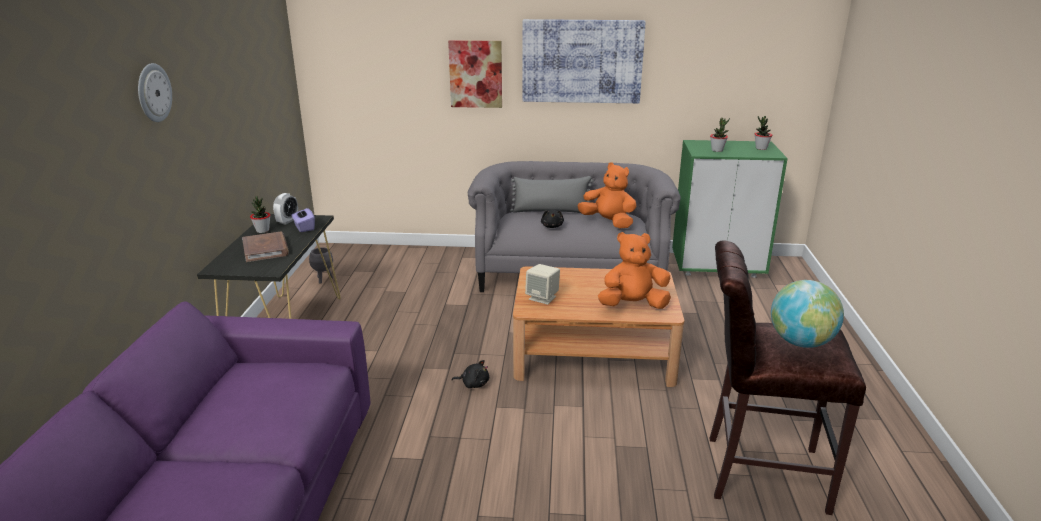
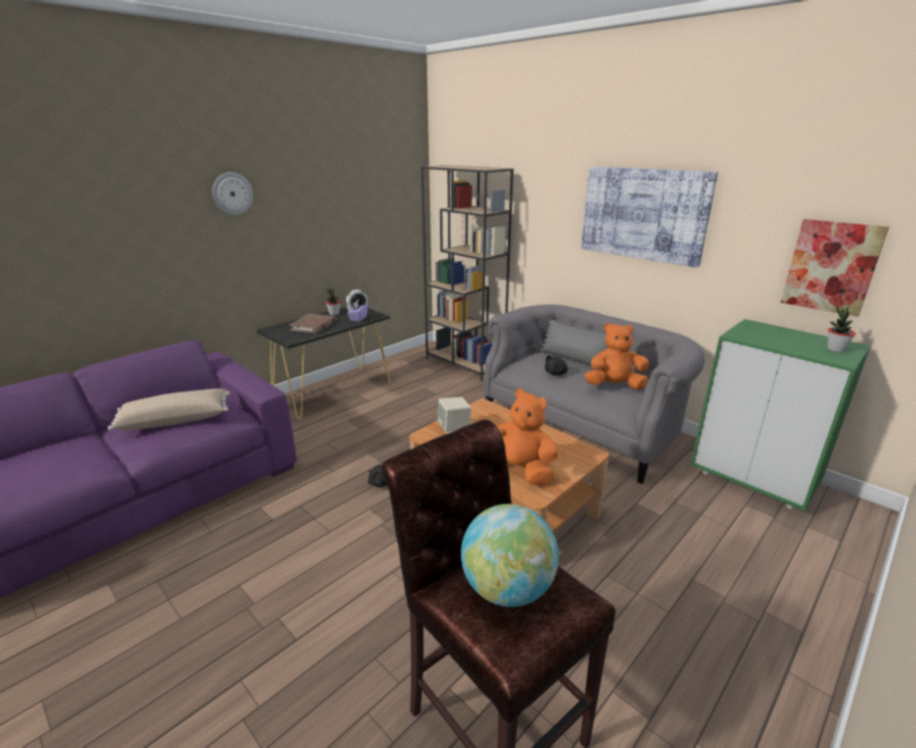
camera: 40 degrees right, 0 degrees up
(261, 397) = (176, 420): none -> beige pillow
(323, 279) = (400, 366): grey planter -> none
(392, 255) = (465, 364): none -> bookcase
(476, 74) = (548, 217): picture -> picture (831, 267)
(608, 222) = (614, 386): orange plush toy -> orange plush toy turned 75 degrees counterclockwise
(717, 150) = (765, 338): potted plant -> none

